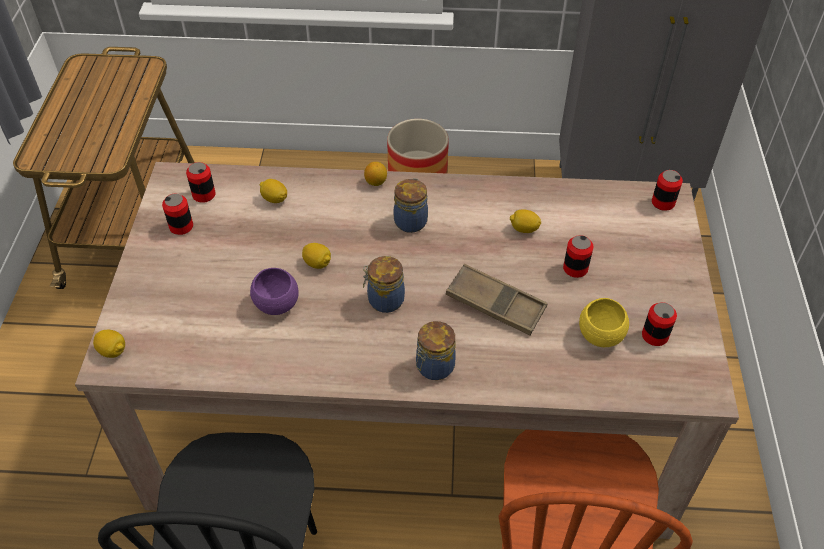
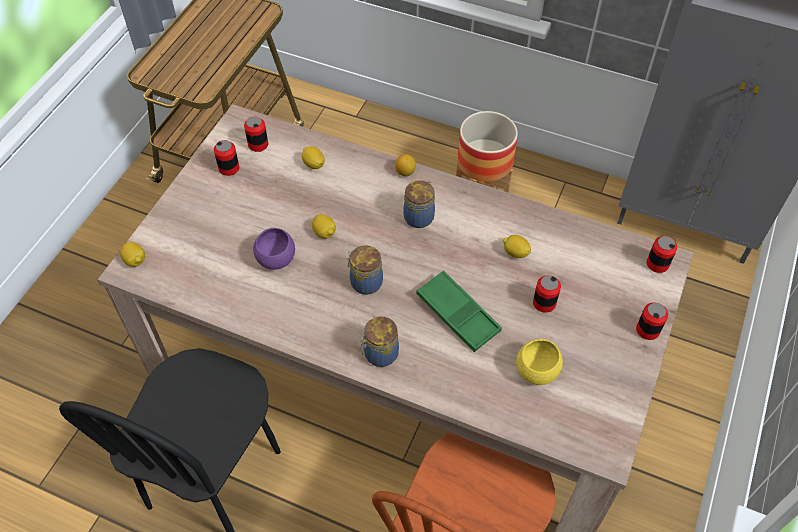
camera: 20 degrees right, 5 degrees up
(495, 304) = (458, 314): brown tray -> green tray
(654, 336) = (586, 387): can -> can (647, 330)

